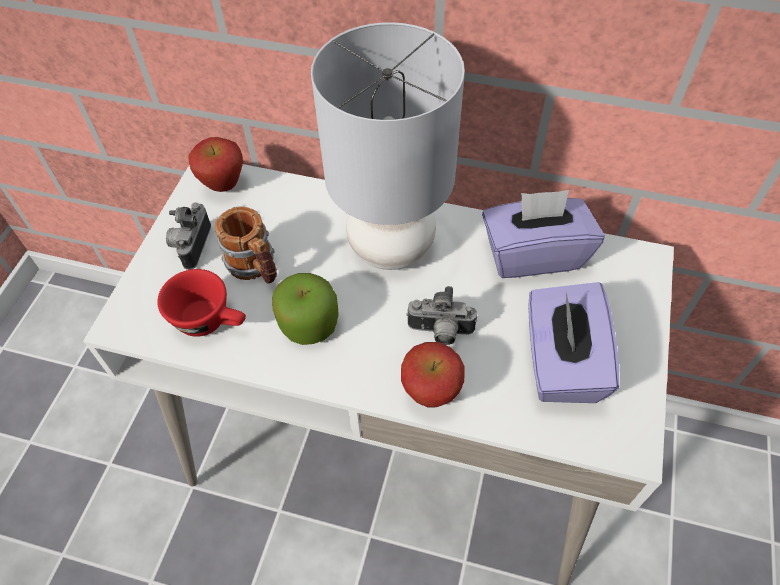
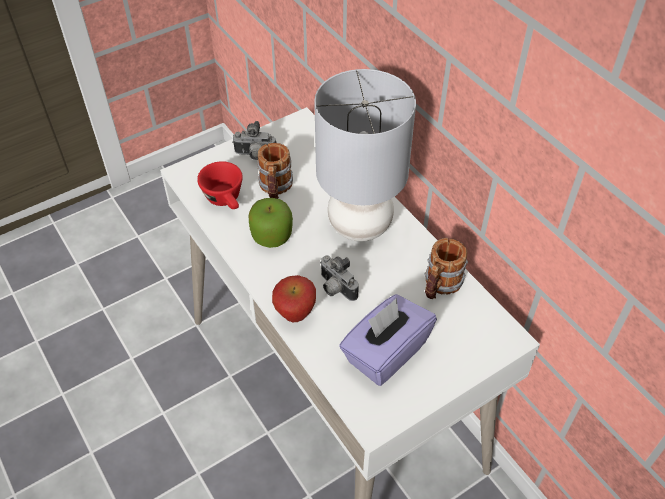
camera: 40 degrees right, 5 degrees down
(191, 246) = (255, 155): camera -> camera turned 135 degrees counterclockwise
(224, 186) = (304, 134): apple -> none
(533, 254) = (439, 286): purple tissue box -> mug

